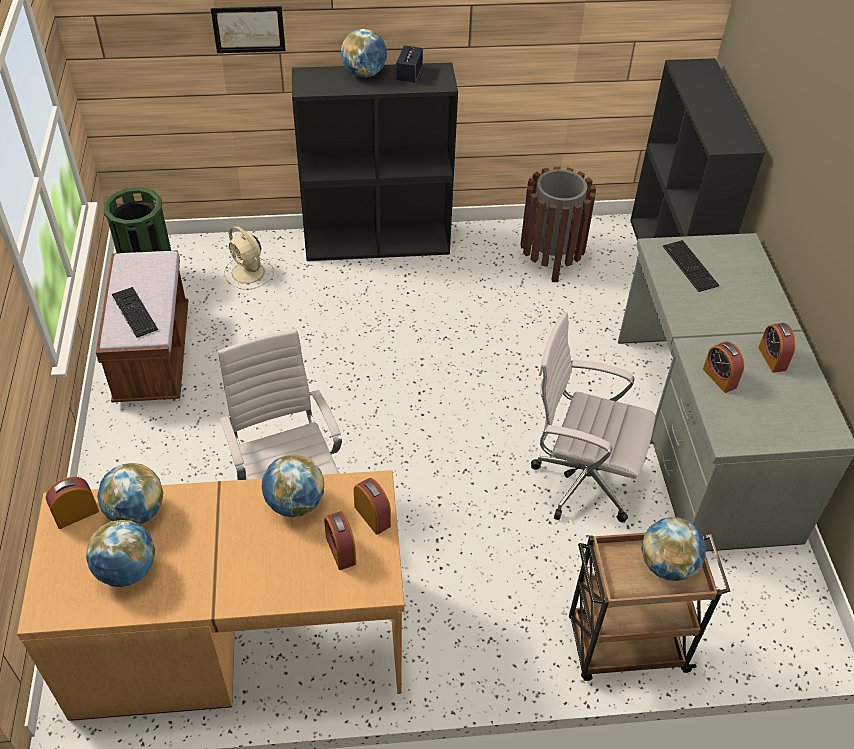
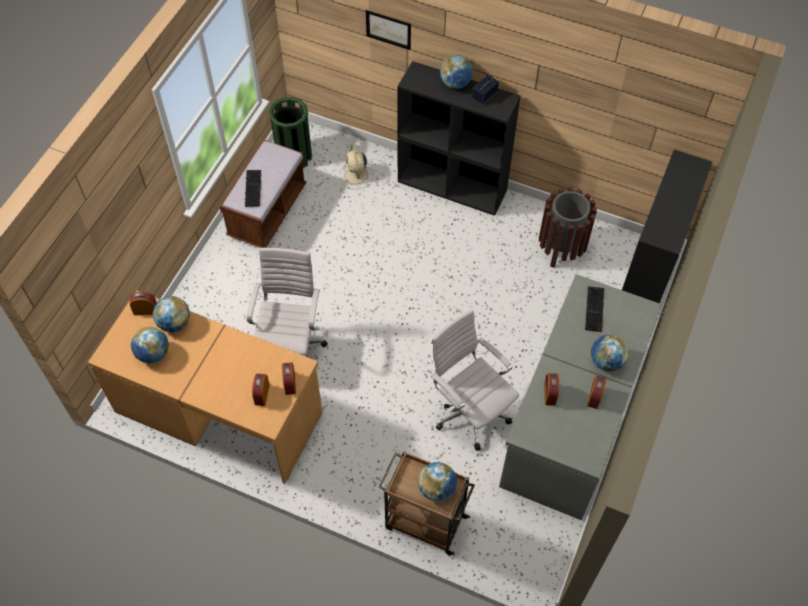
camera: 30 degrees right, 10 degrees up
(295, 503) = (255, 356): globe -> globe (606, 361)

